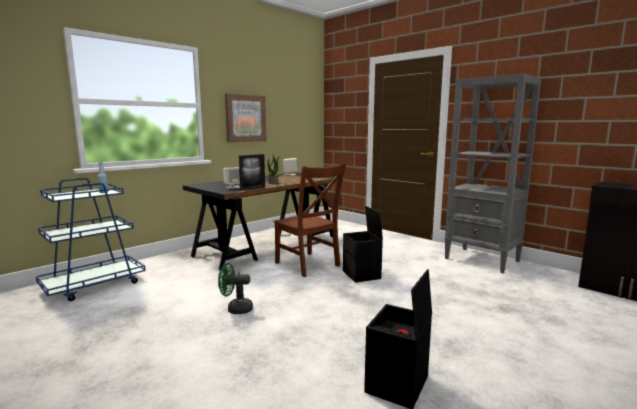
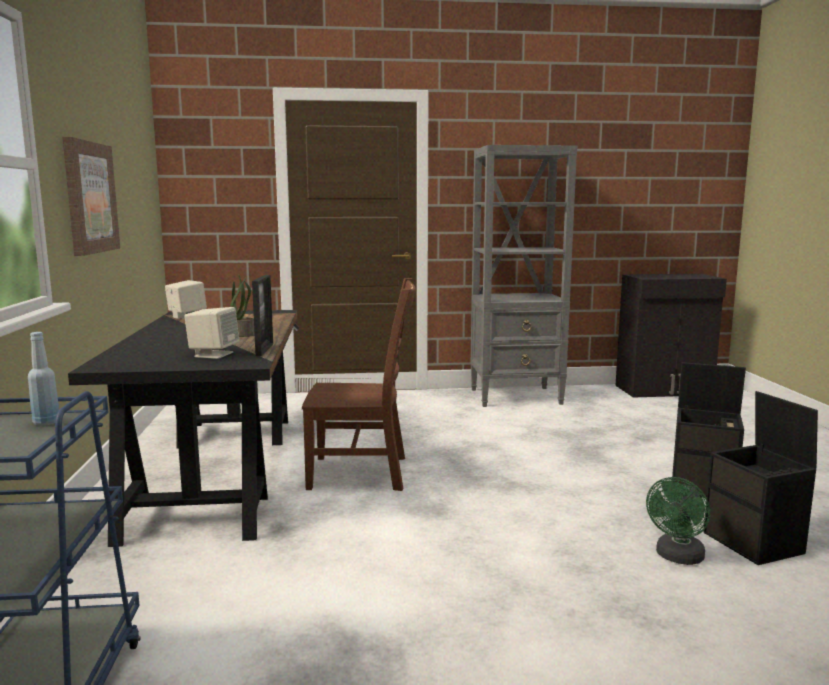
camera: 50 degrees left, 0 degrees up
(235, 309) = (441, 574): green fan -> green fan (677, 557)
(362, 275) = (458, 458): black storage box -> black storage box (704, 487)

